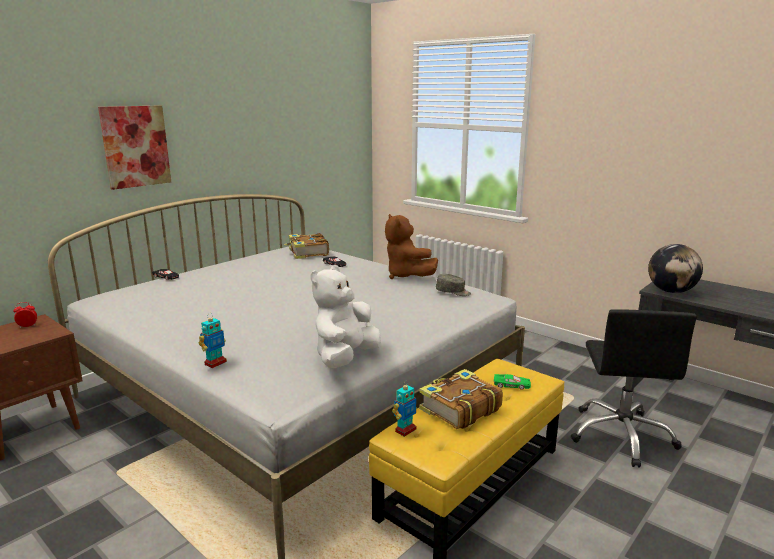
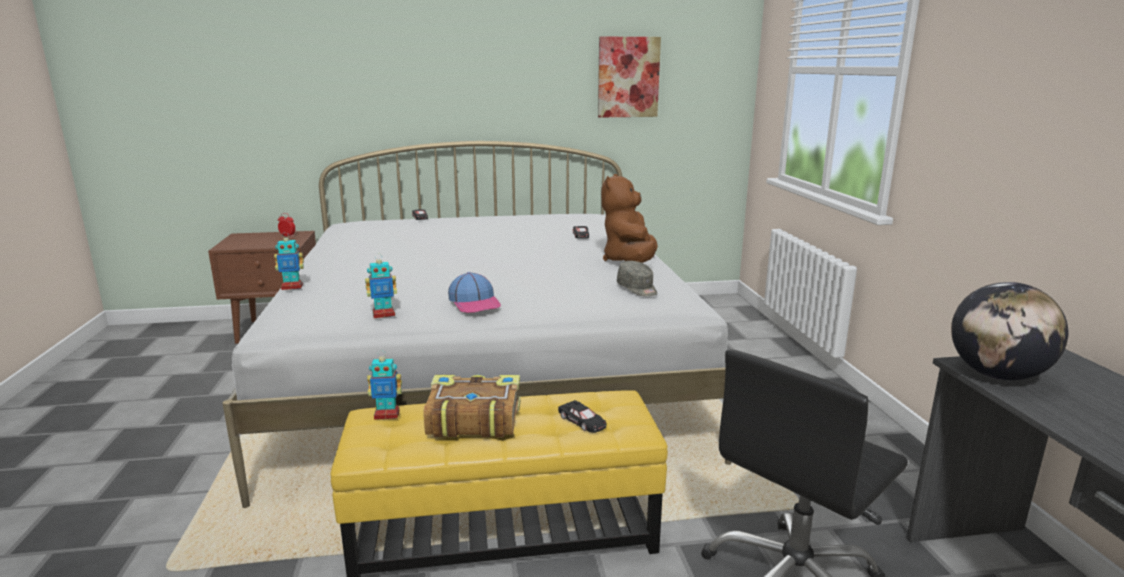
camera: 40 degrees right, 0 degrees up
(135, 146) = (417, 79): picture -> picture (628, 77)
(307, 253) = (581, 221): book -> none
(345, 358) = (383, 314): white plush toy -> toy robot
(387, 330) = (475, 303): none -> cap
(511, 385) = (582, 421): green toy car -> black toy car

